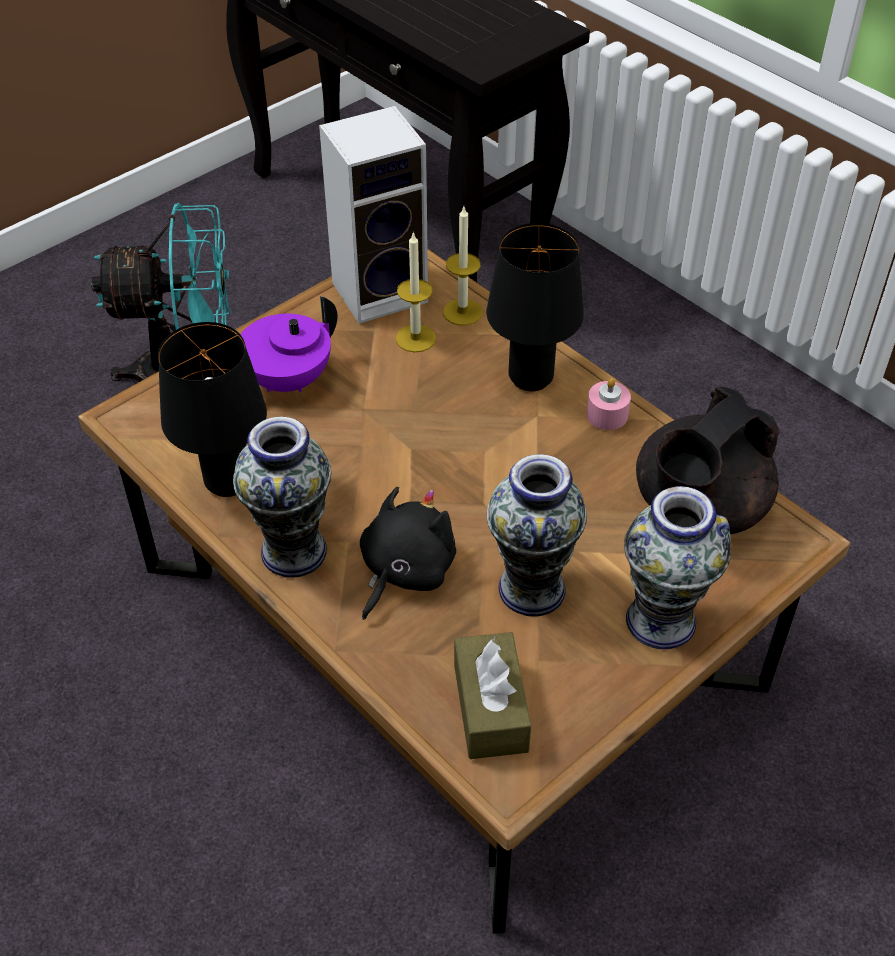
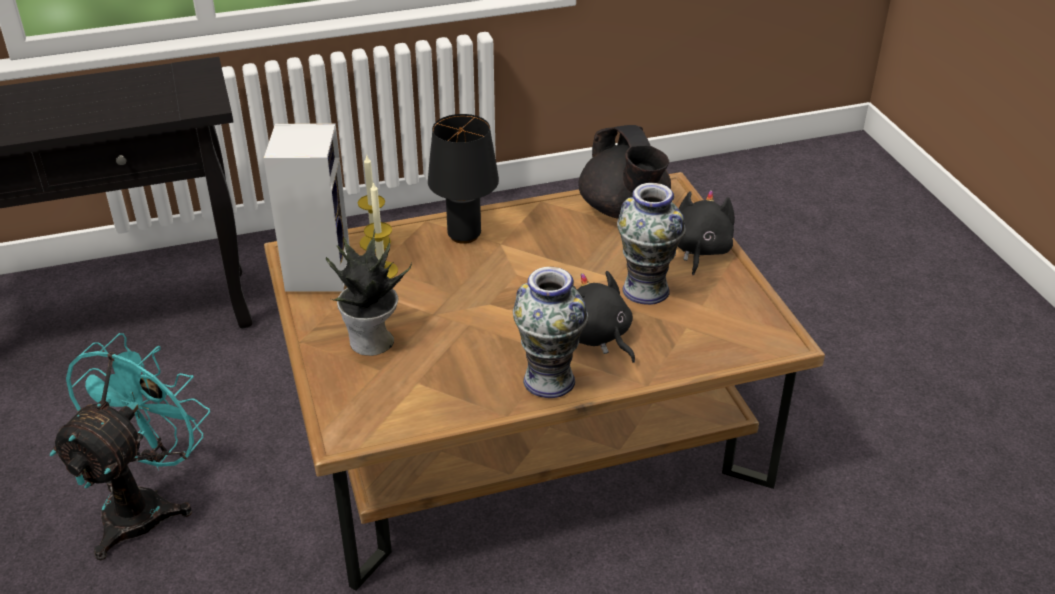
camera: 65 degrees left, 10 degrees down
(228, 482) = (457, 397): black table lamp -> none
(286, 380) = (372, 343): purple teapot -> potted plant
(490, 708) = (729, 332): brown tissue box -> none
(607, 415) = (523, 216): pink candle -> none
(661, 620) = (699, 250): vase -> black plush toy

